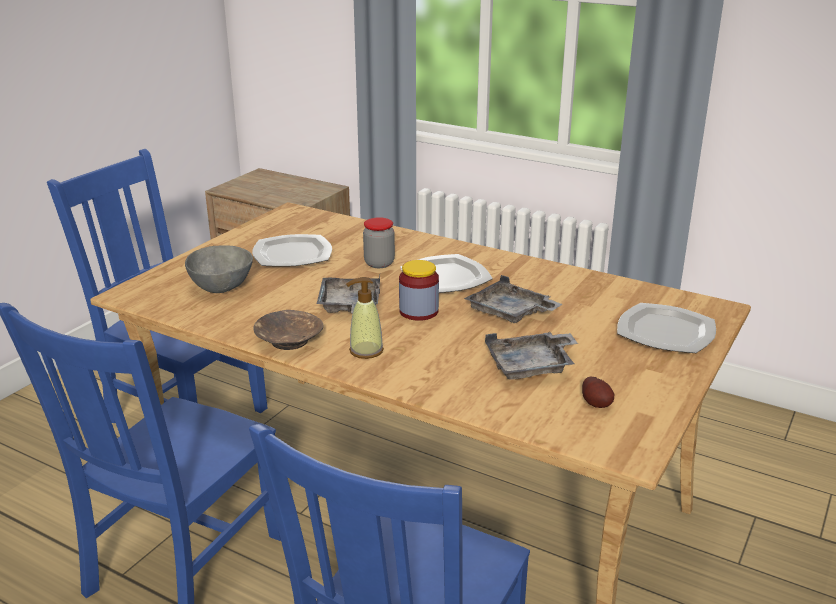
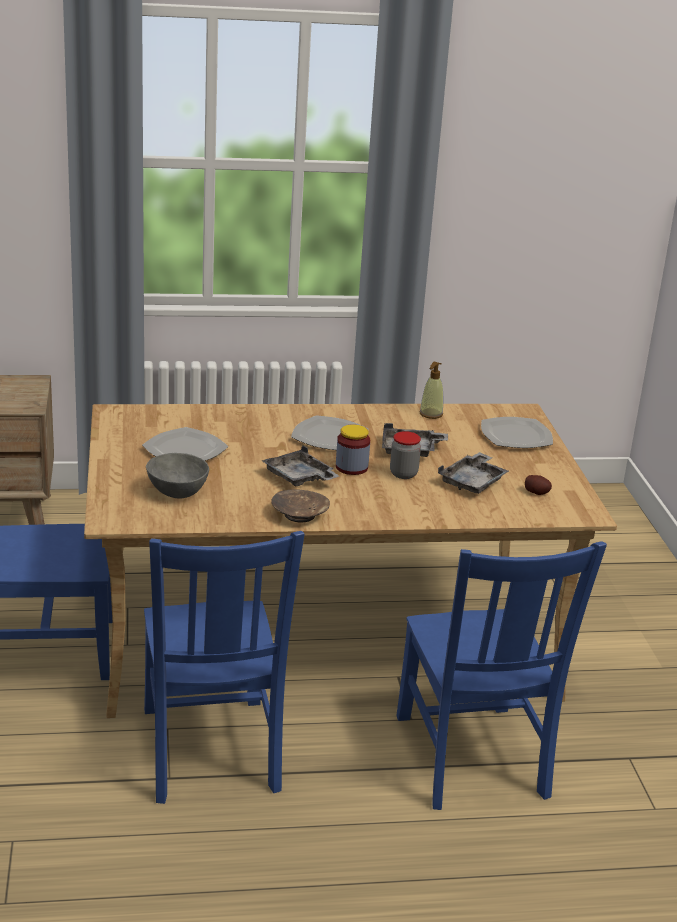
camera: 40 degrees left, 0 degrees up
(366, 351) = (361, 505): soap dispenser -> soap dispenser (431, 414)
(379, 263) = (265, 439): jar -> jar (403, 474)

